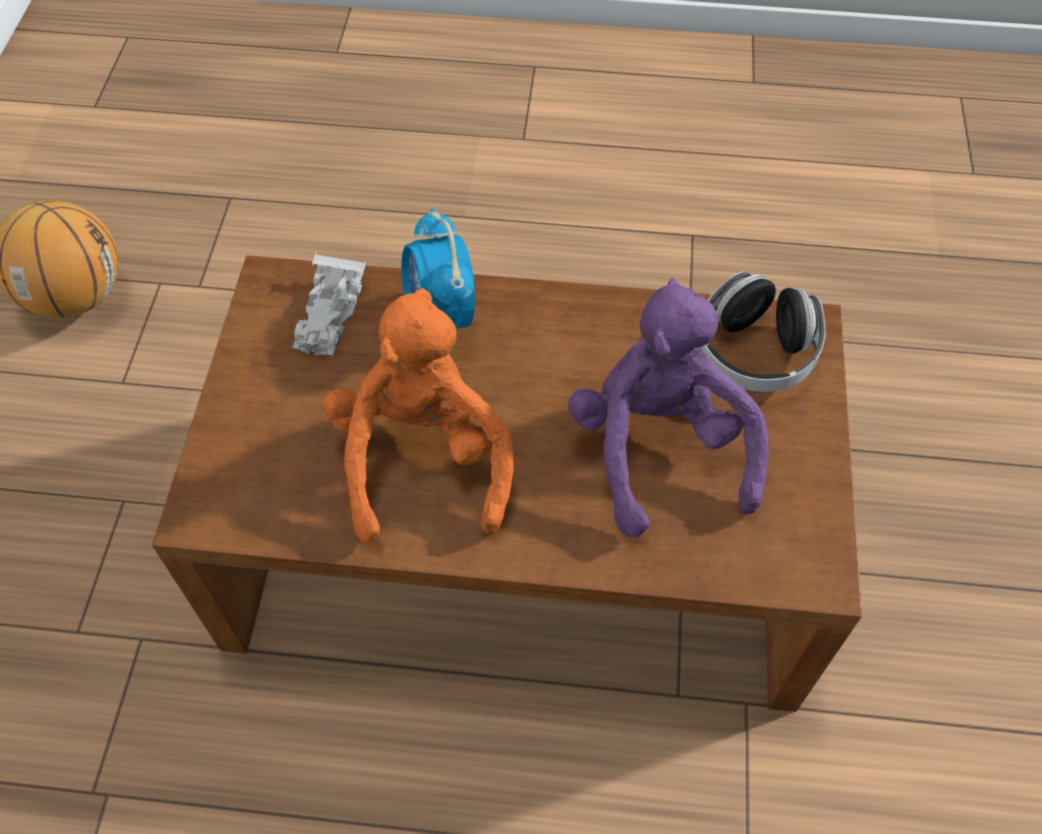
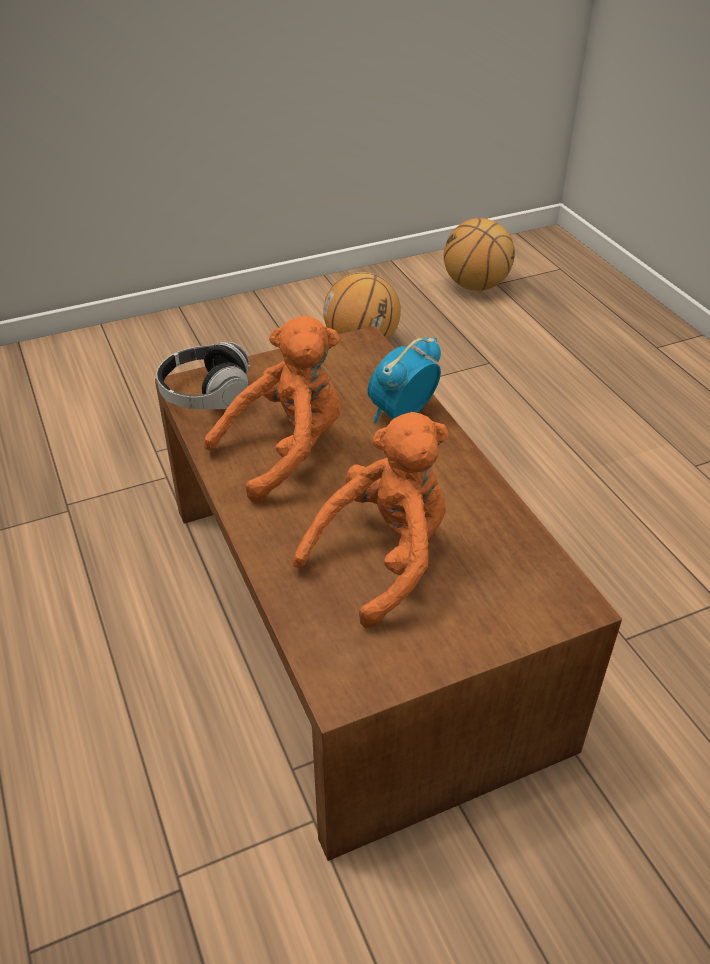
camera: 60 degrees right, 15 degrees down
(78, 126) = (475, 286): none -> basketball
(329, 315) = (360, 371): white toy car -> none
(659, 449) = (383, 558): purple plush toy -> orange plush toy
(754, 353) = (519, 580): headphones -> headphones (206, 395)

